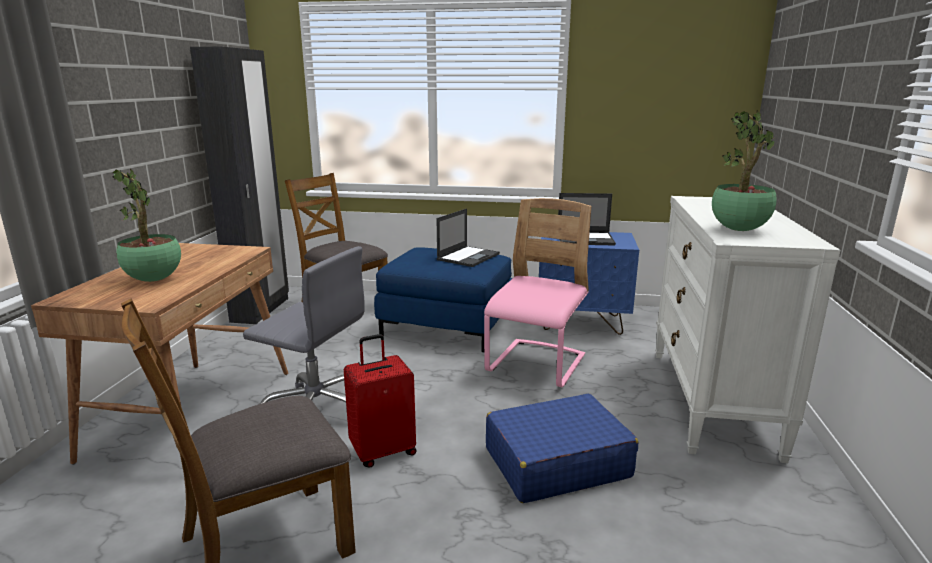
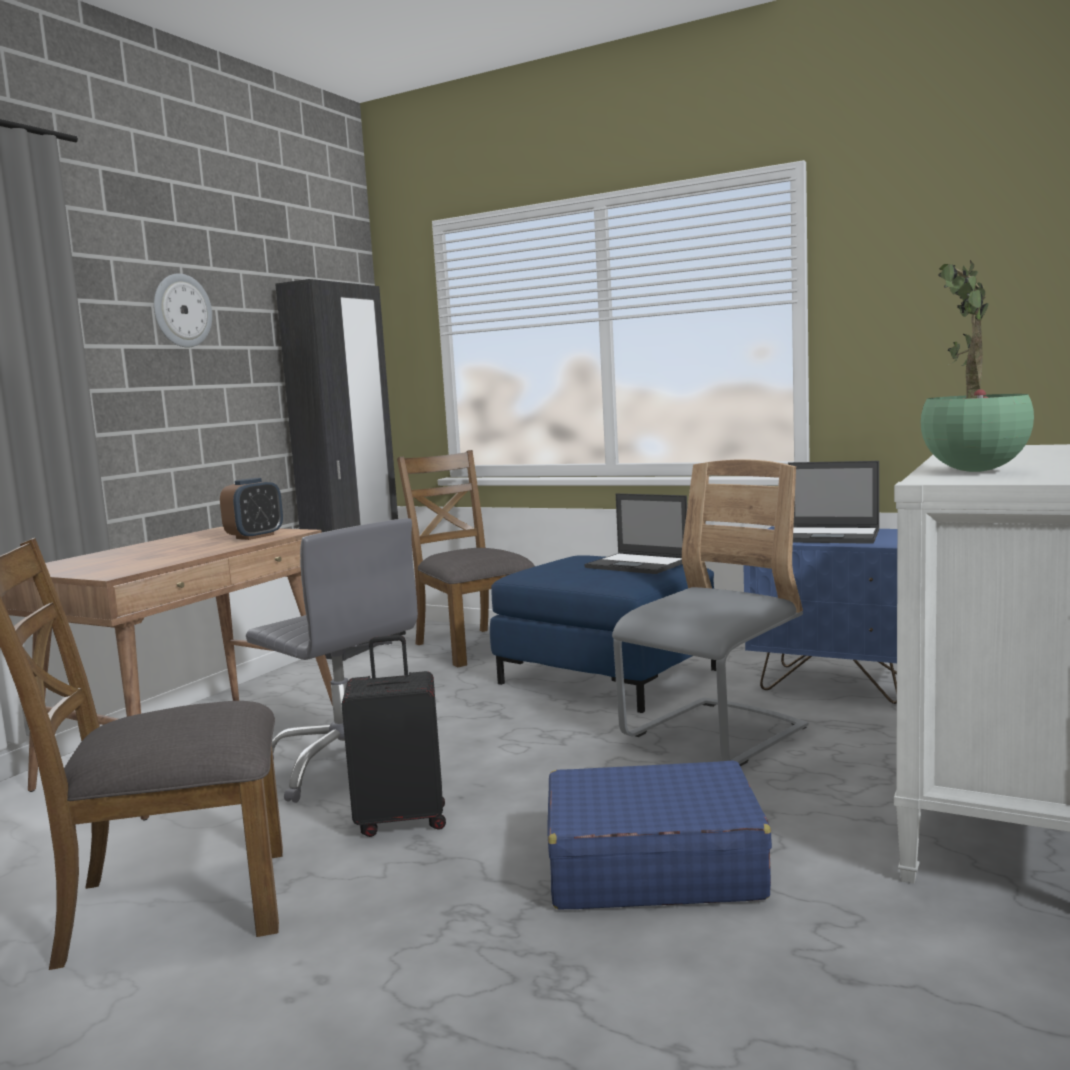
camera: 20 degrees right, 10 degrees down
(128, 71) = (181, 311): none -> wall clock
(155, 280) = (146, 555): potted plant -> none
(225, 255) = (255, 536): none -> alarm clock
(383, 451) = (402, 820): red suitcase -> black suitcase
(468, 256) = (638, 564): laptop -> laptop turned 75 degrees clockwise
(536, 365) = (714, 735): pink chair -> grey chair

